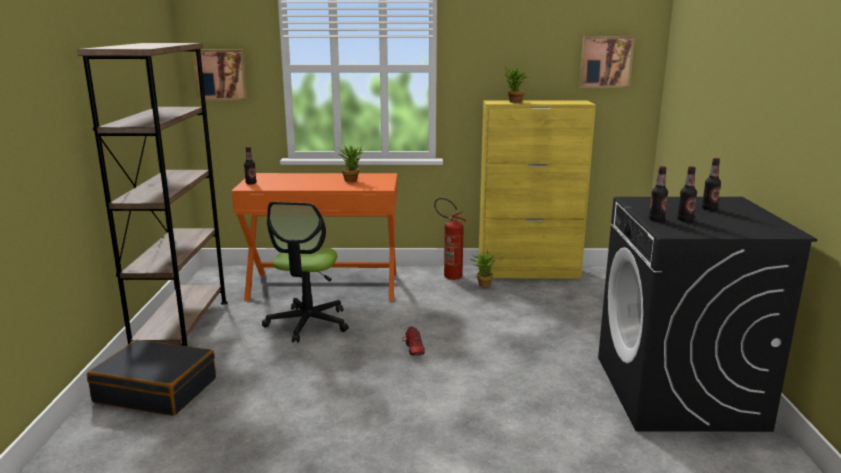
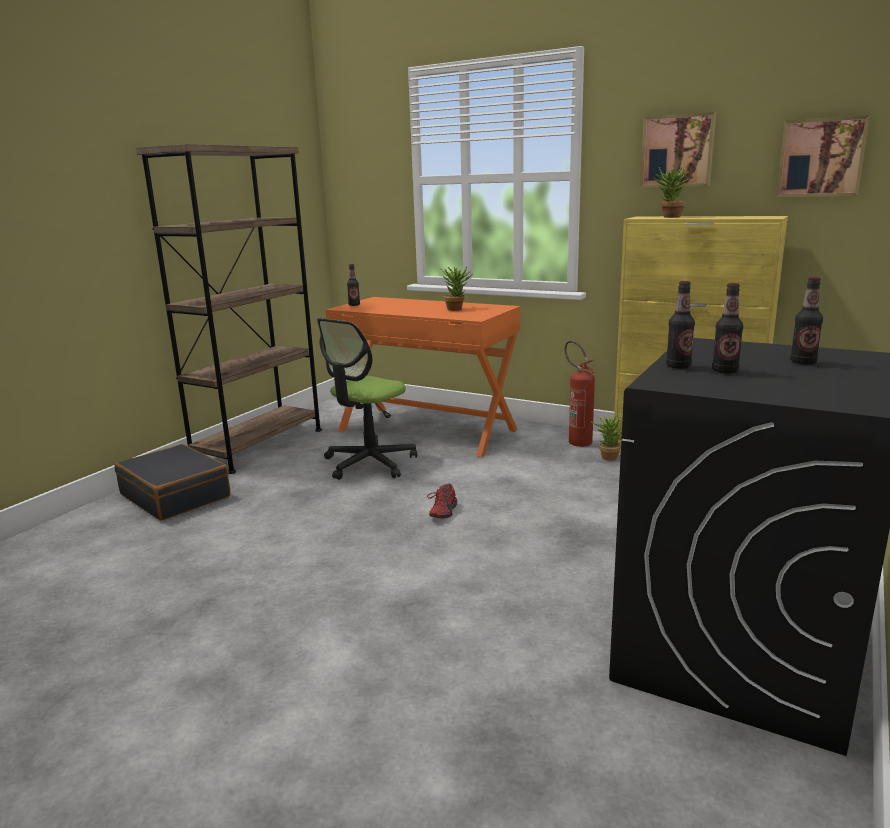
camera: 30 degrees right, 0 degrees up
(221, 74) = (358, 189): picture -> picture (677, 151)

